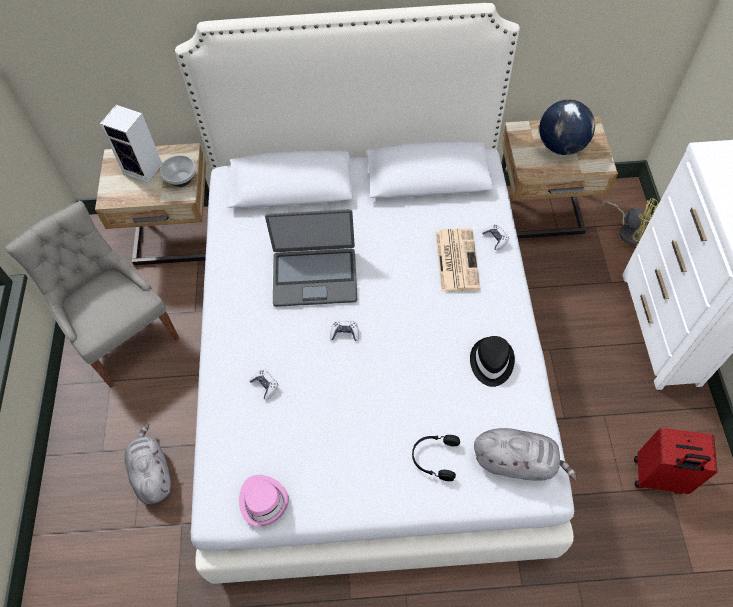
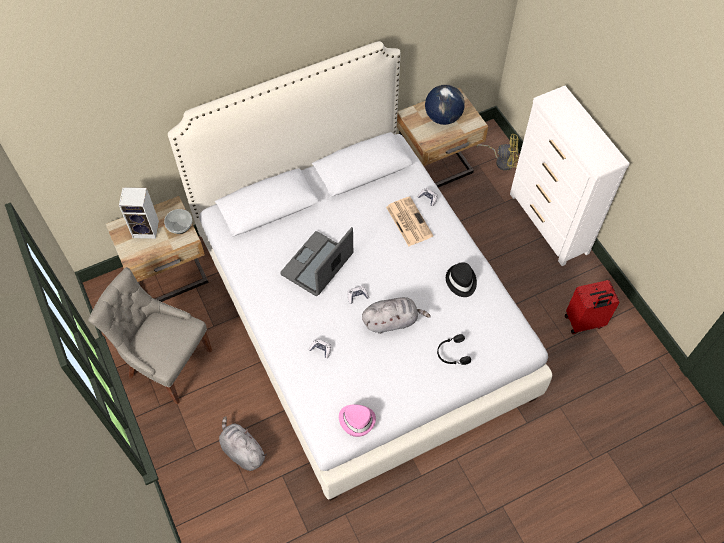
camera: 25 degrees left, 0 degrees up
(315, 276) = (318, 265): laptop -> laptop turned 150 degrees clockwise
(517, 461) = (503, 337): grey plush toy -> grey plush toy (392, 321)

